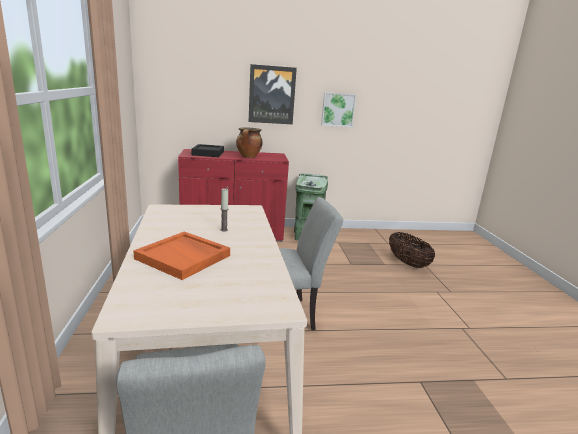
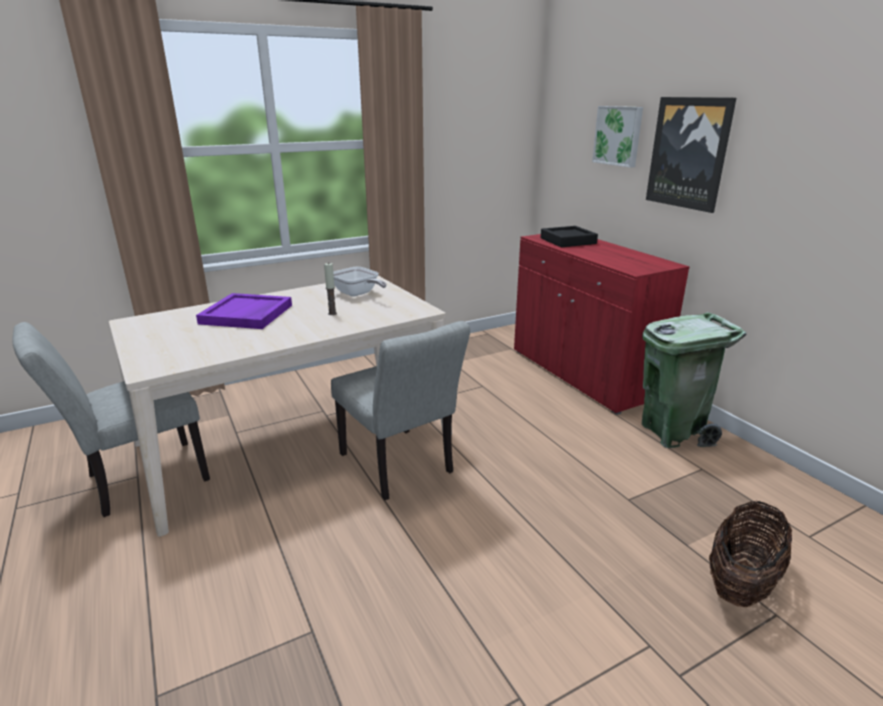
camera: 70 degrees right, 5 degrees up
(184, 257) = (247, 314): orange tray -> purple tray
(190, 216) = (358, 294): none -> frying pan
(248, 157) = (603, 256): cooking pot -> none
(338, 109) = (813, 191): picture -> picture (618, 136)

